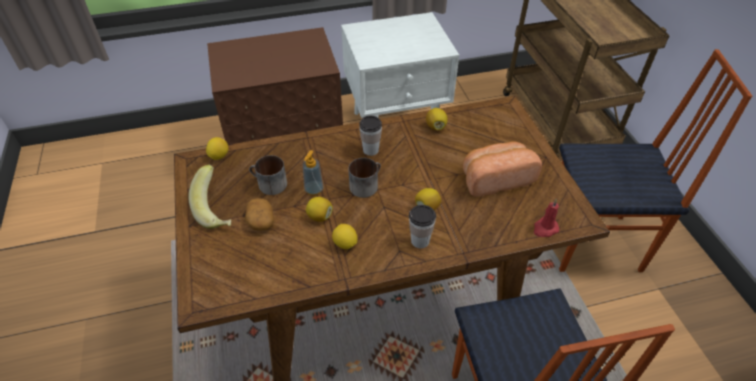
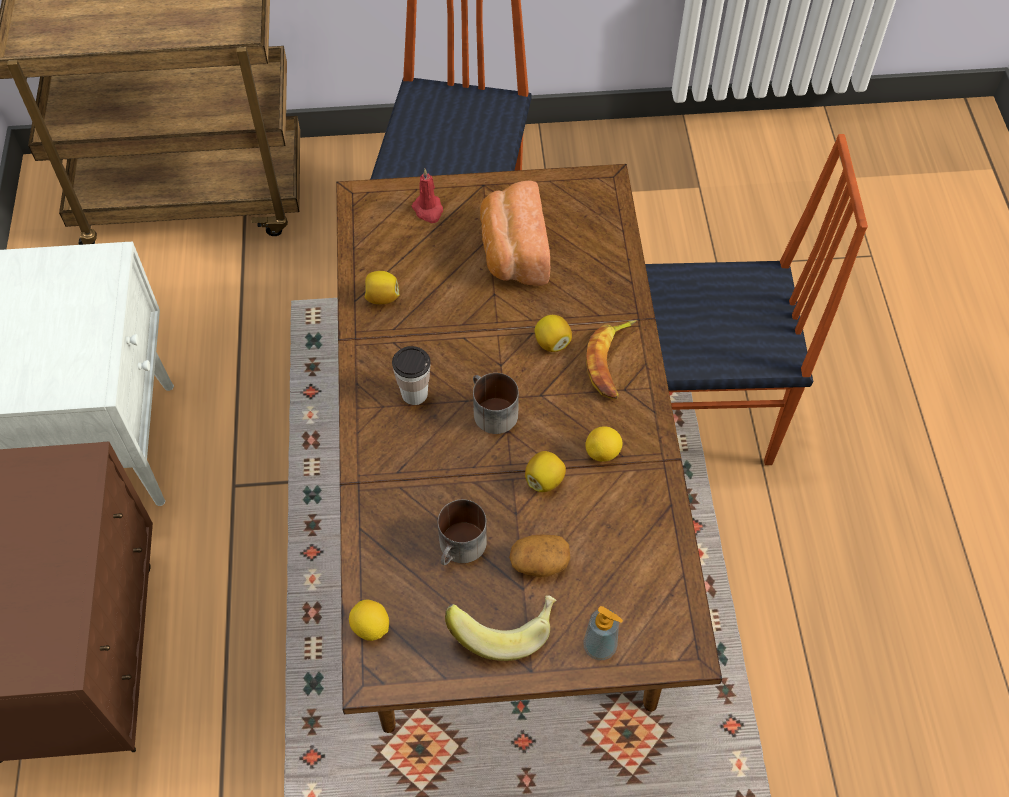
camera: 80 degrees left, 10 degrees up
(314, 190) = (487, 483): soap dispenser -> soap dispenser (600, 646)
(420, 241) = (611, 362): cup -> banana
(545, 229) = (612, 224): red candle -> red candle (428, 210)

